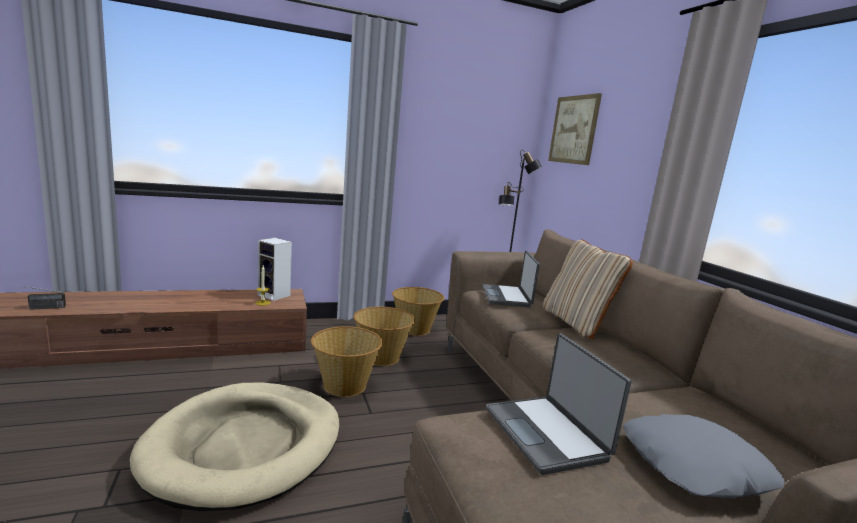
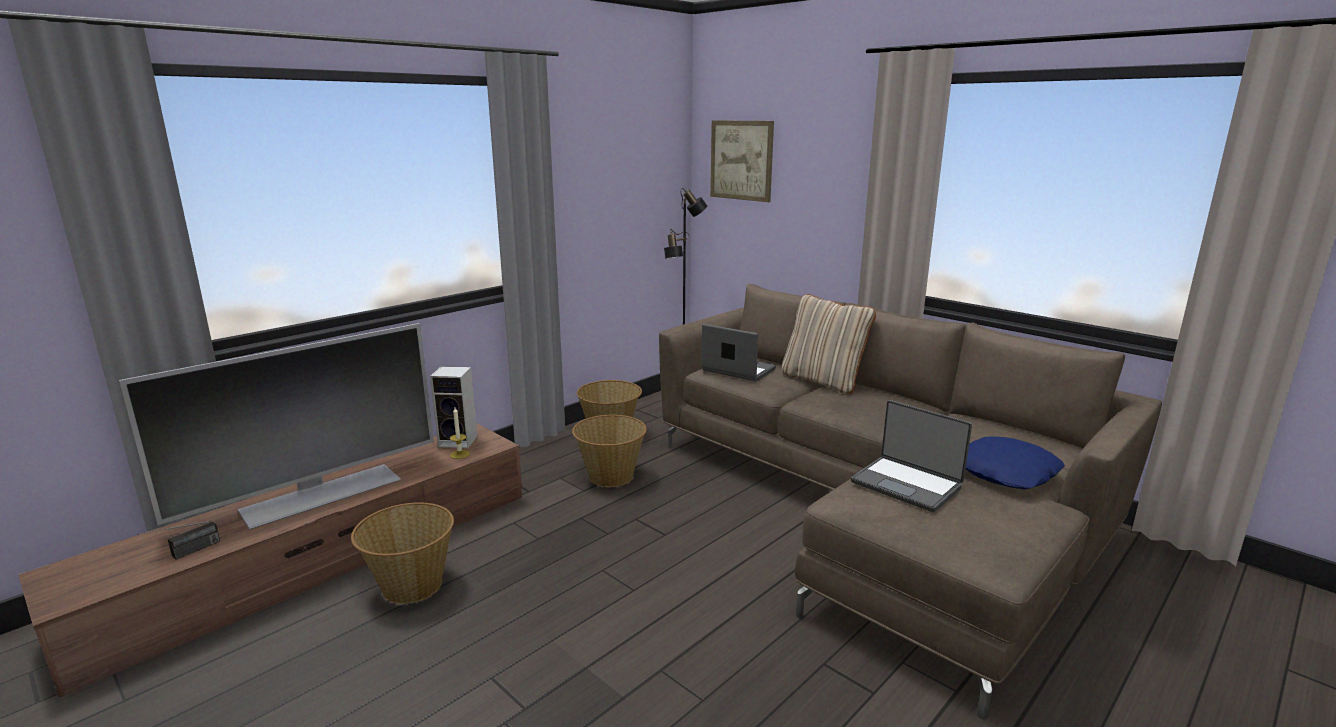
camera: 25 degrees left, 5 degrees up
(153, 300) = (321, 494): none -> television
(245, 446) = (586, 608): beige dog bed -> none
(344, 385) = (608, 518): basket -> basket (411, 585)
(507, 297) = (737, 370): laptop -> laptop turned 150 degrees clockwise
(695, 466) = (1006, 472): grey pillow -> blue pillow

